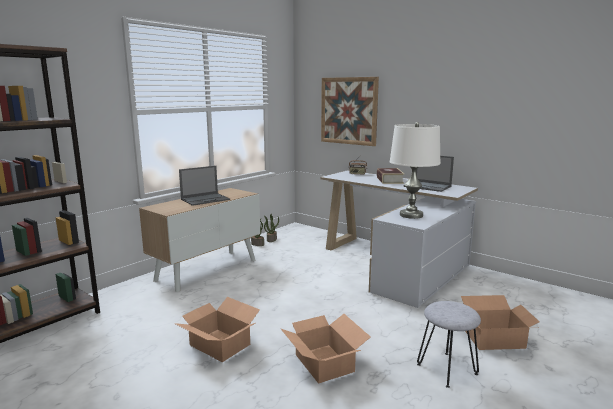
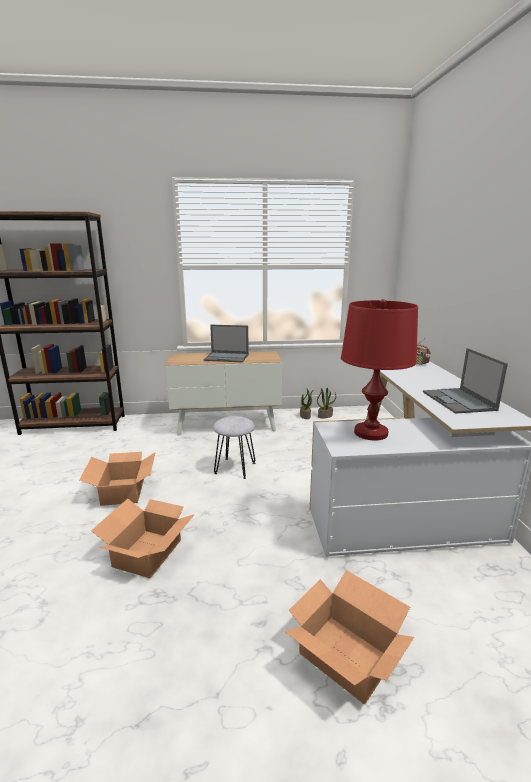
camera: 45 degrees right, 5 degrees up
(348, 111) = (433, 276): picture -> none
(389, 180) = (431, 379): book -> none
(411, 215) = (371, 433): white table lamp -> red table lamp
(446, 369) = (221, 643): grey stool -> grey stool (234, 468)

